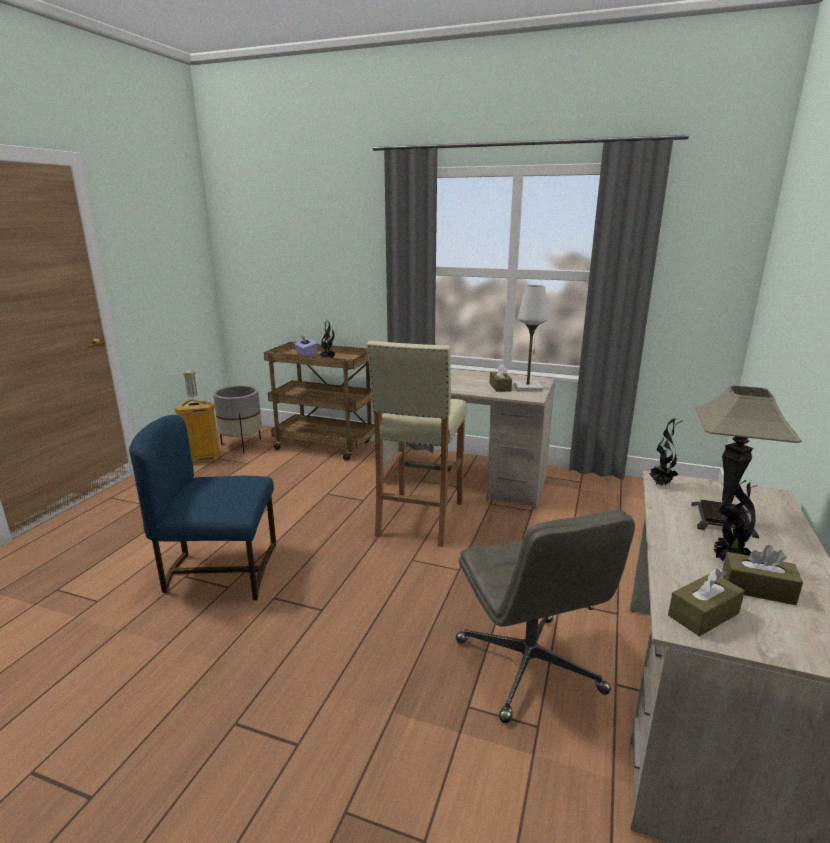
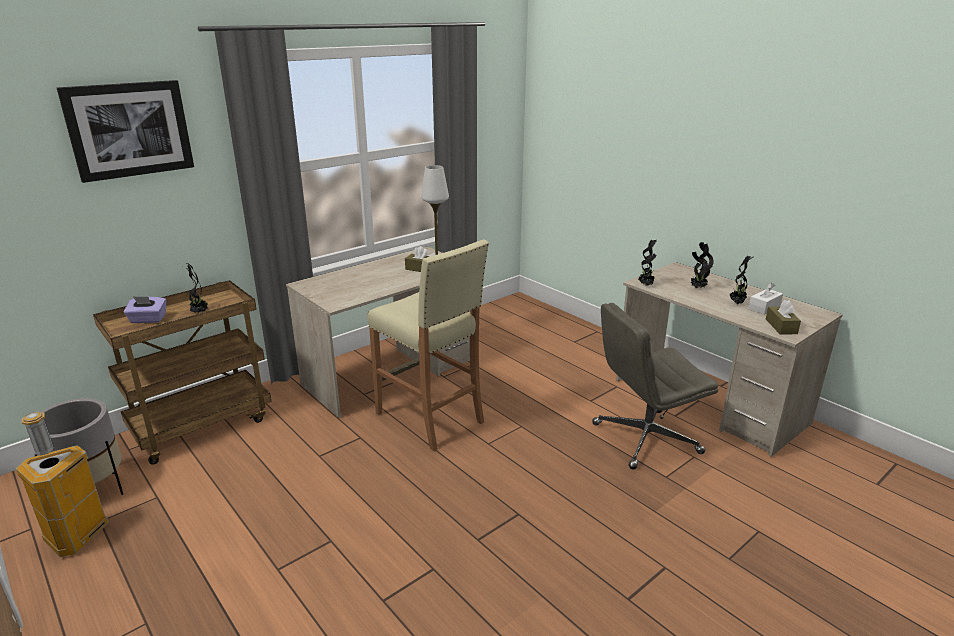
camera: 60 degrees left, 5 degrees up
(220, 571) = (398, 569): blue chair -> none
(330, 222) = (129, 130): none -> picture
(529, 667) = (645, 439): grey office chair -> grey office chair turned 150 degrees clockwise
(723, 520) = (697, 288): table lamp -> potted plant
(757, 588) = (764, 307): brown tissue box -> white tissue box

